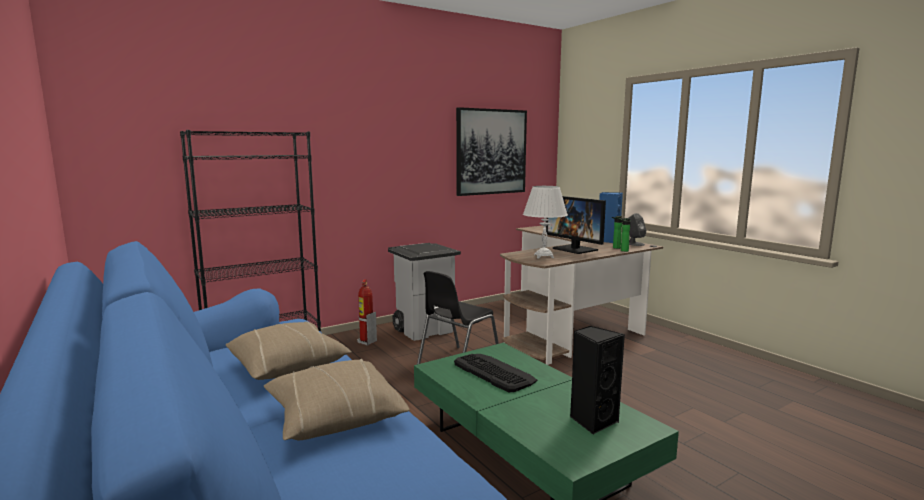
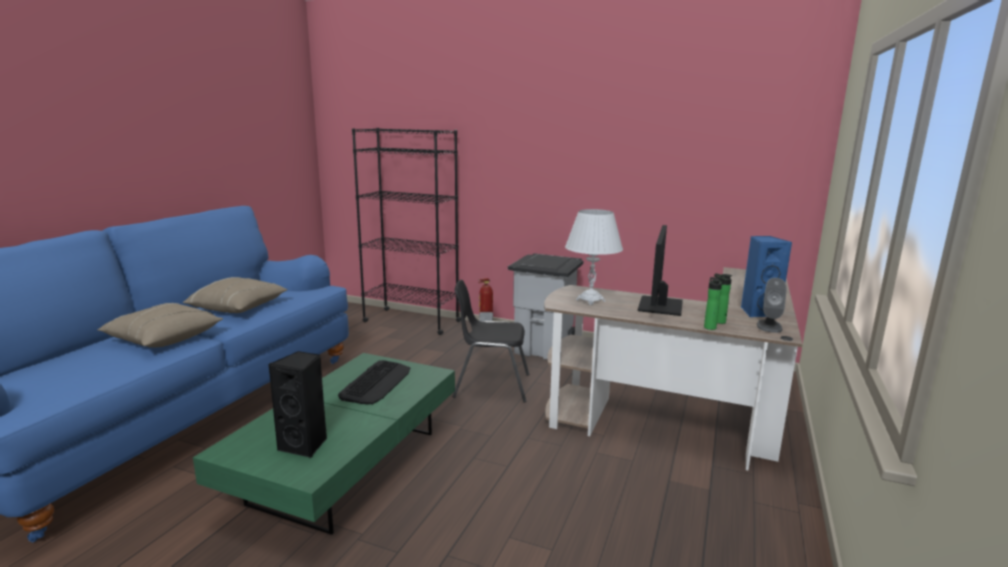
camera: 55 degrees right, 5 degrees up
(491, 152) = (695, 158): picture -> none

